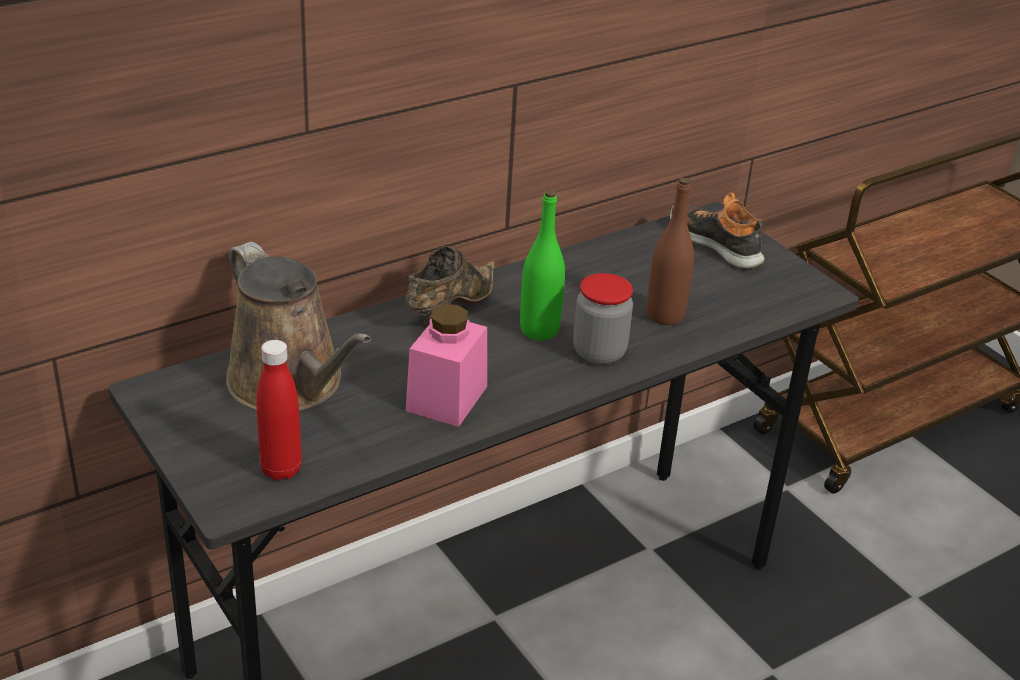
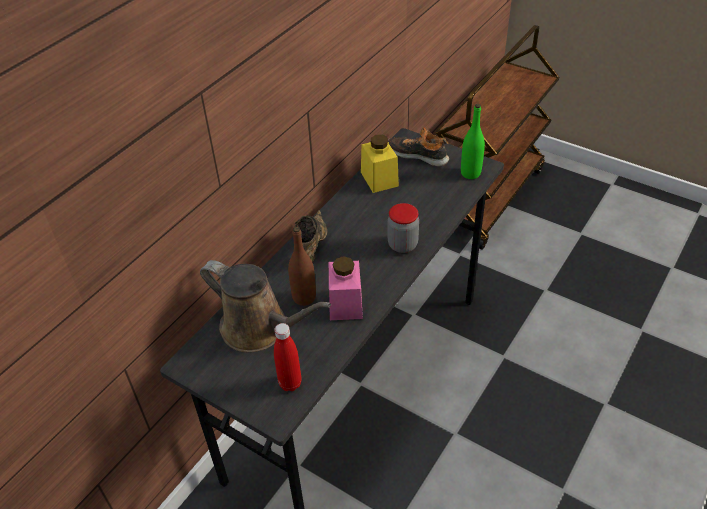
camera: 20 degrees left, 10 degrees up
(539, 330) = (365, 243): green bottle -> green bottle (470, 173)
(627, 256) = (379, 179): none -> yellow jar
(665, 315) = (420, 209): brown bottle -> brown bottle (304, 297)

